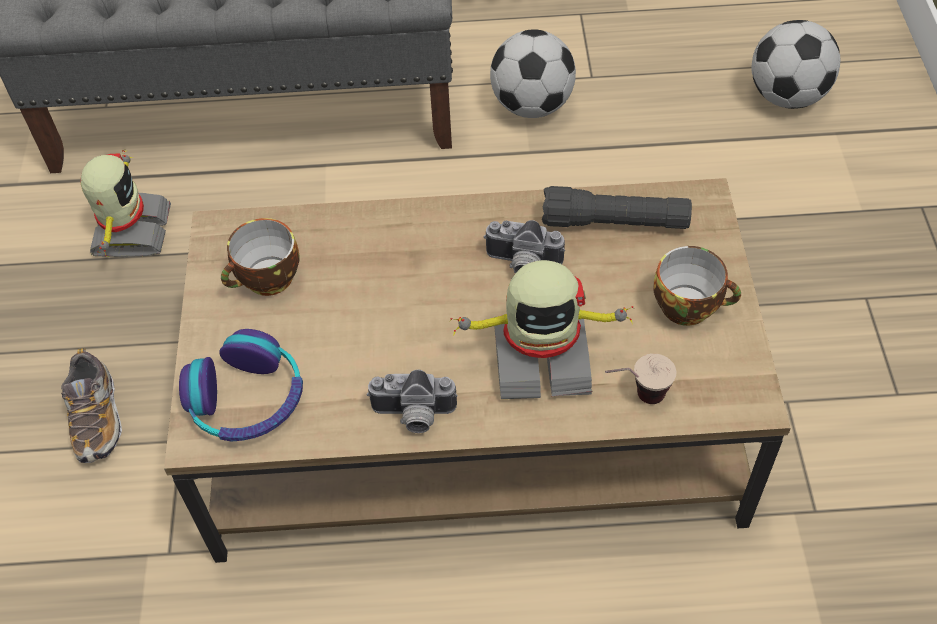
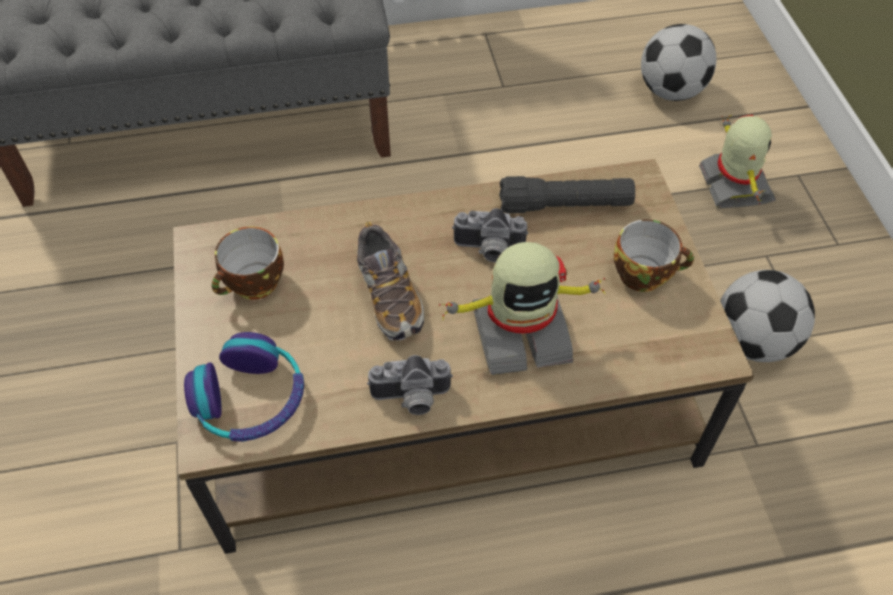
camera: 10 degrees left, 0 degrees up
(97, 418) = (94, 429): shoe -> shoe (389, 296)
(129, 231) = (105, 253): toy robot -> toy robot (733, 185)
(531, 106) = (455, 115): football -> football (752, 342)
(635, 398) = (612, 362): cup -> none

